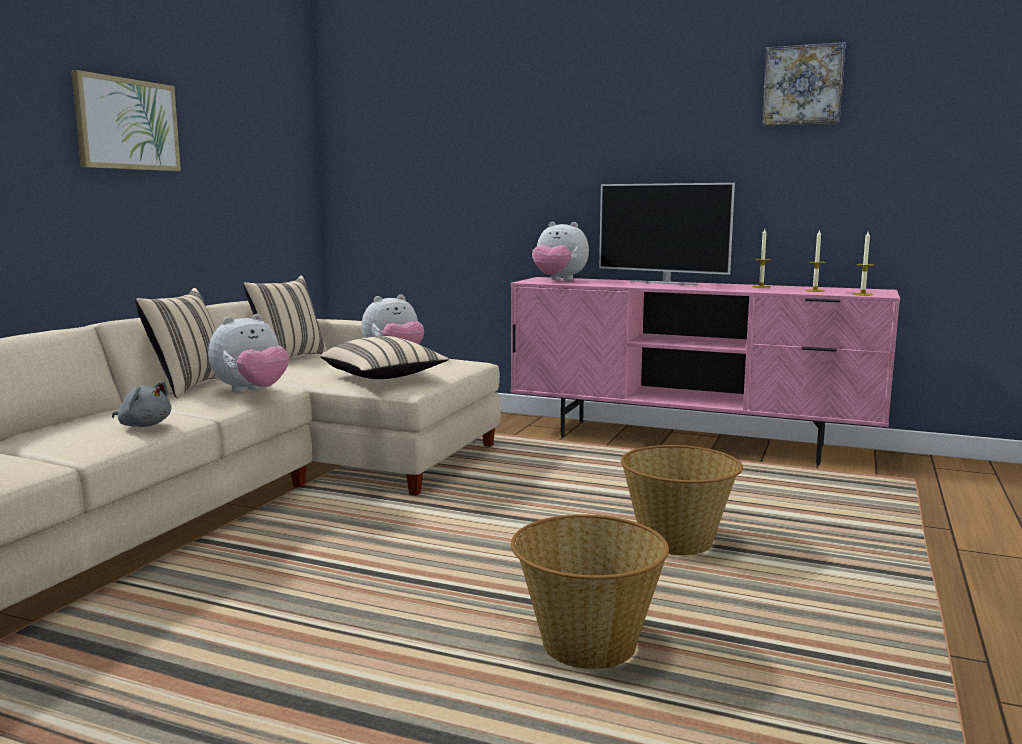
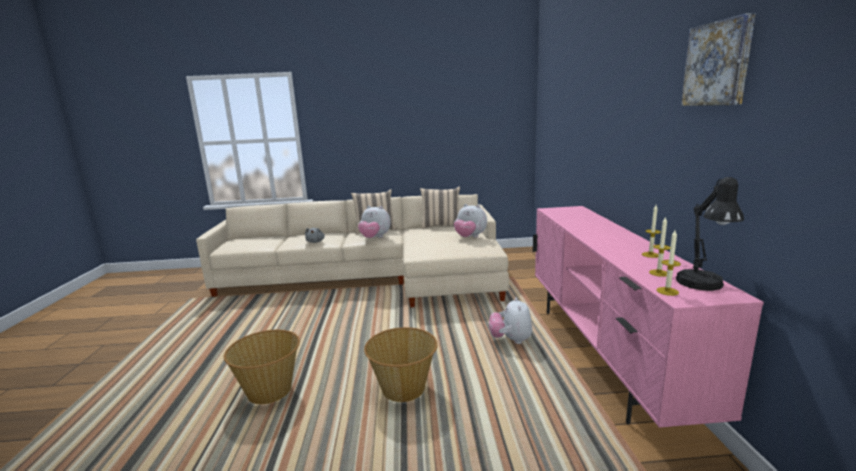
camera: 65 degrees right, 5 degrees up
(127, 124) = (399, 116): picture -> none
(384, 377) = (425, 246): beige pillow -> none
(559, 280) = (569, 212): plush toy -> plush toy (511, 340)
(663, 283) = (611, 231): television -> none
(856, 290) = (702, 286): none -> black table lamp

